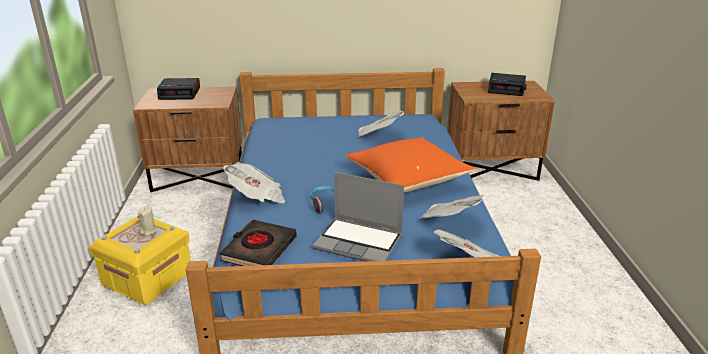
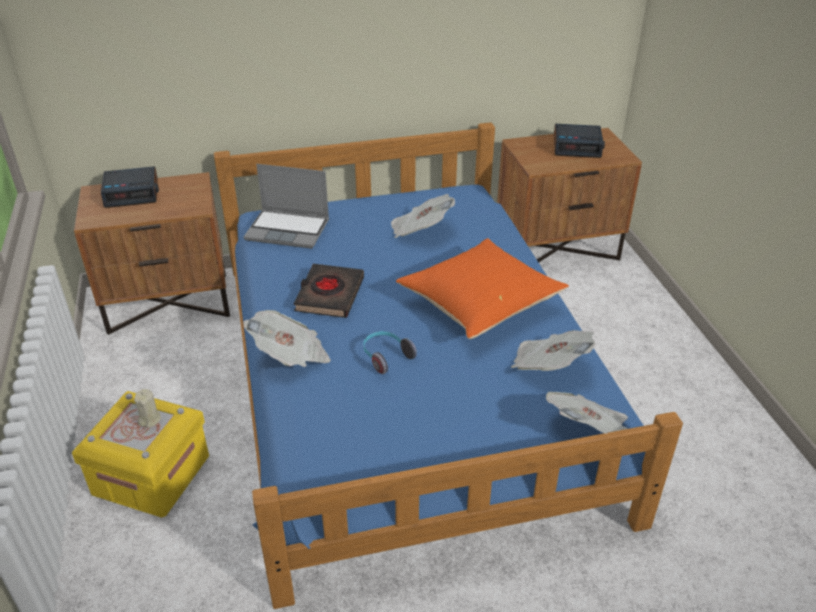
camera: 10 degrees left, 10 degrees up
(259, 249) = (321, 442): black book -> black book (329, 295)
(360, 242) = (447, 413): laptop -> laptop (289, 230)

